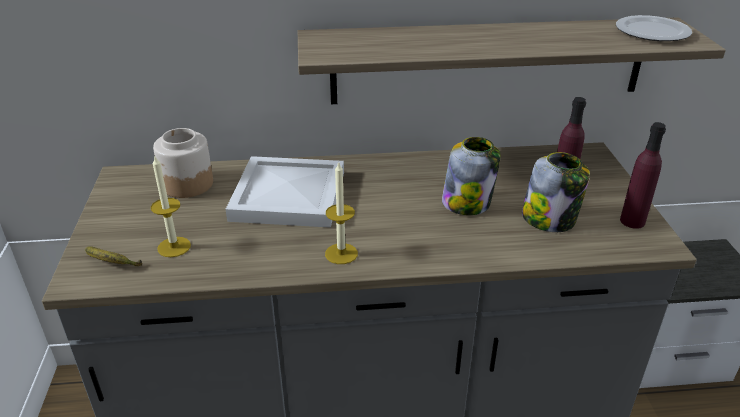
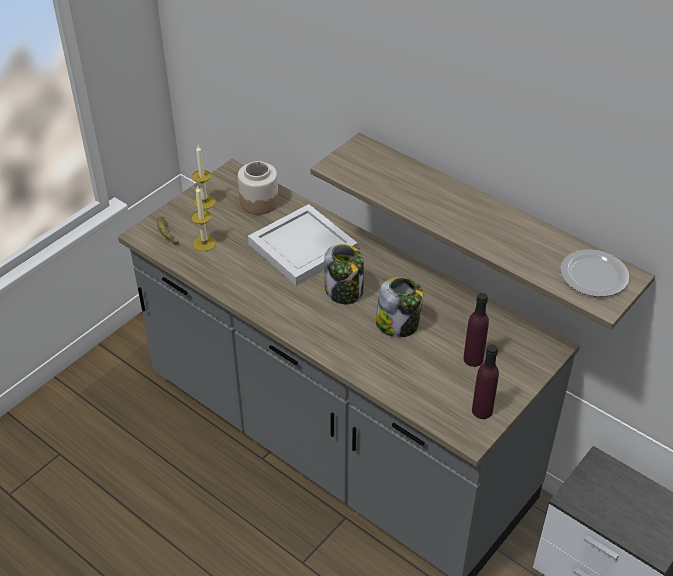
camera: 45 degrees right, 10 degrees up
(341, 253) = (278, 306): candle -> candle (204, 202)
(550, 219) = (430, 371): jar -> jar (344, 291)

